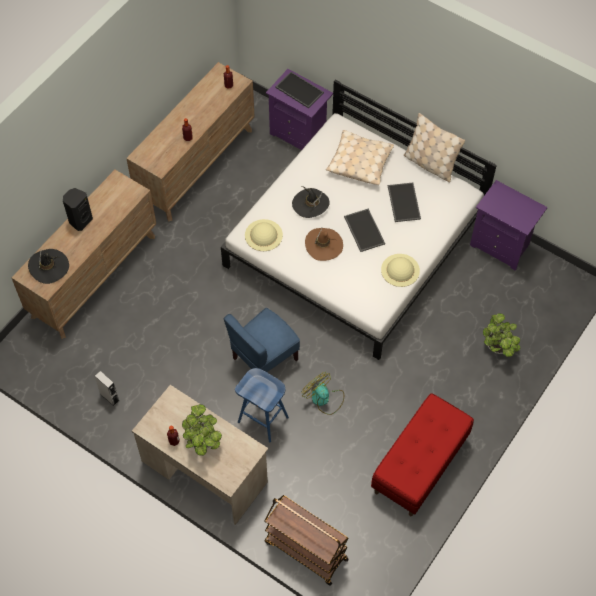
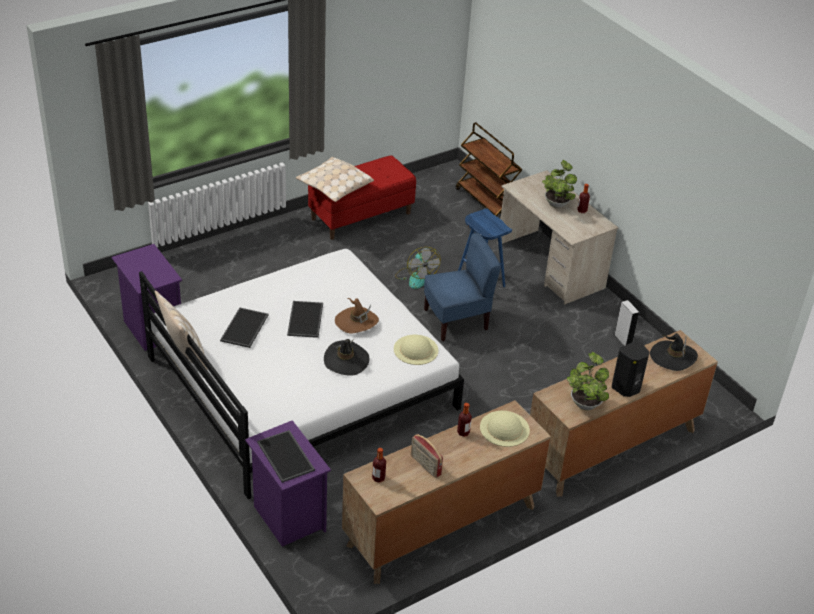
camera: 160 degrees left, 20 degrees down
(203, 104) = (425, 465): none -> radio
(360, 162) = (261, 381): beige pillow -> beige pillow (334, 187)
(400, 270) = (294, 279): beige hat -> beige hat (504, 428)
(498, 348) = (229, 260): potted plant -> potted plant (585, 402)

